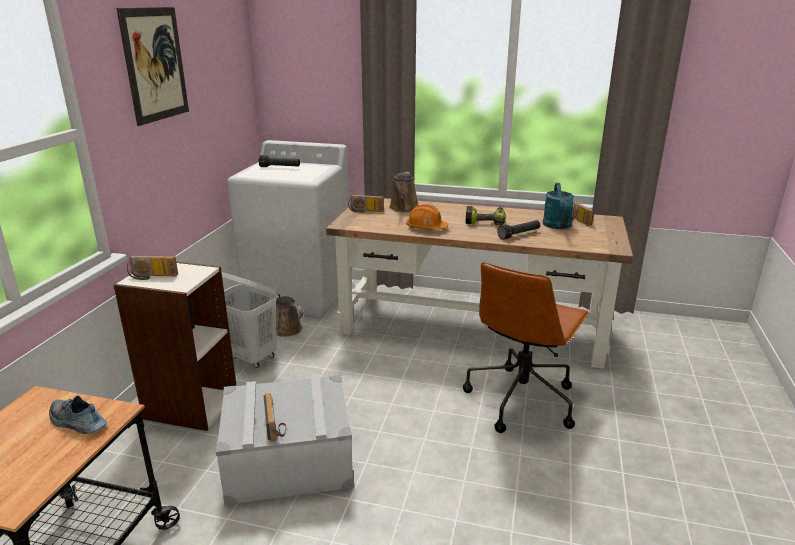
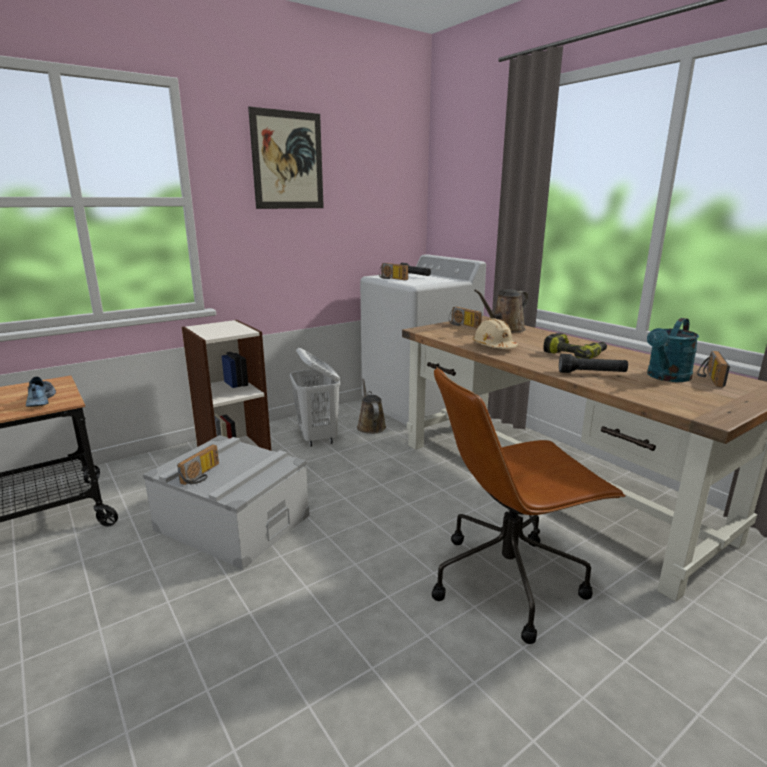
camera: 40 degrees right, 5 degrees down
(152, 276) = (210, 327): radio -> radio (391, 279)
(426, 228) = (494, 347): orange hard hat -> beige hard hat

